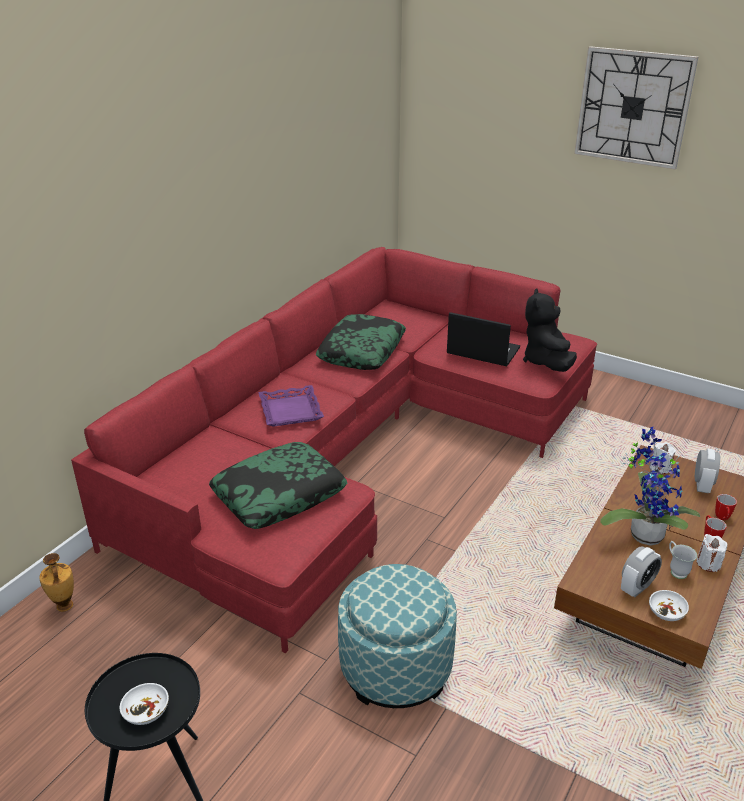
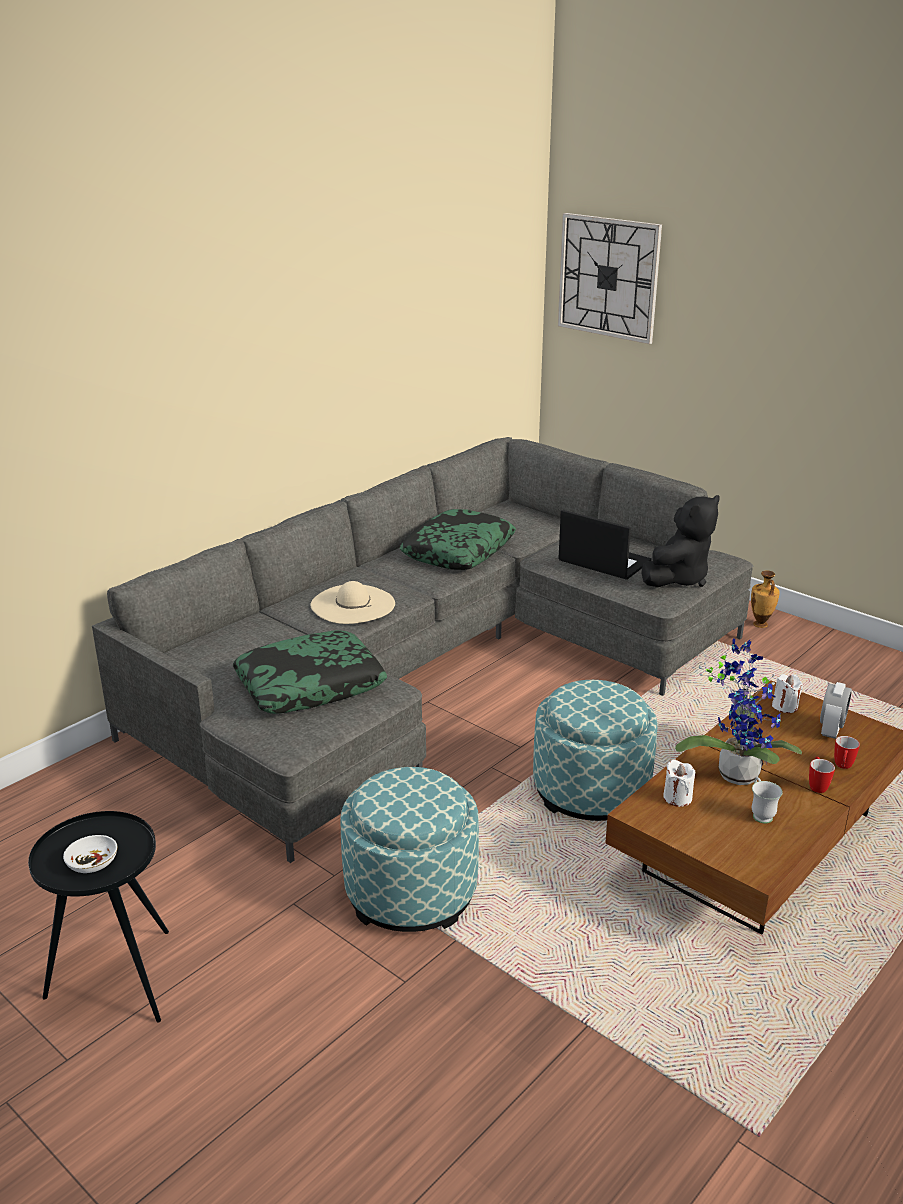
camera: 10 degrees right, 5 degrees down
(64, 606) = (65, 790): vase -> vase (760, 625)
(290, 411) = (352, 604): purple tray -> beige hat
(354, 449) = (436, 666): red sofa -> grey sofa
(513, 552) = (591, 791): none -> ottoman
(546, 361) = (678, 578): black plush toy -> black plush toy turned 150 degrees counterclockwise
(633, 107) = (807, 278): wall clock -> wall clock (608, 277)
(636, 587) = (704, 826): alarm clock -> none
(667, 612) = (731, 855): white bowl -> none
(708, 564) = (804, 811): white candle -> white candle (677, 798)

